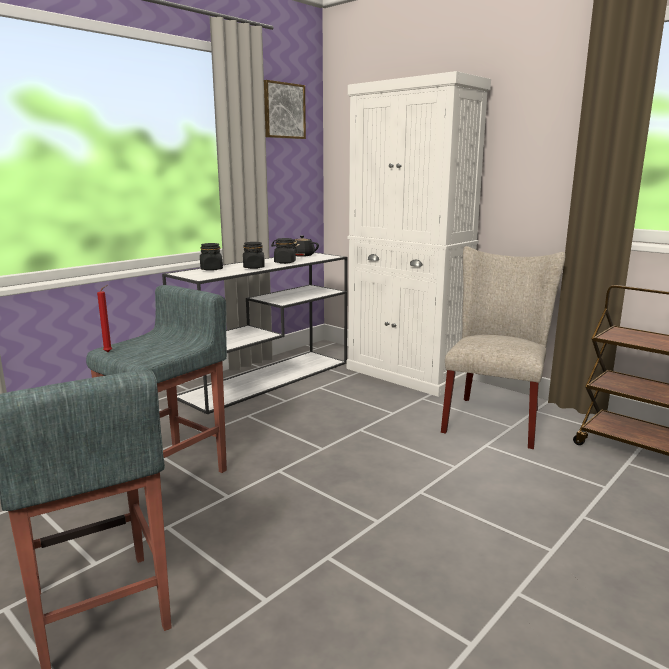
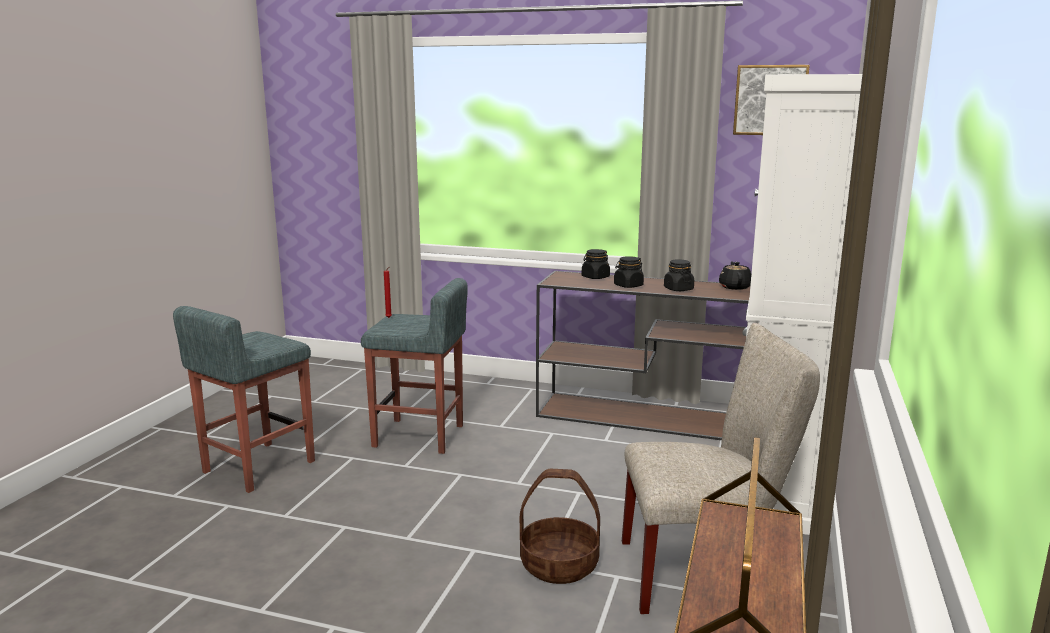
camera: 65 degrees right, 0 degrees up
(267, 378) = (649, 417): white console table -> brown console table
(461, 461) = (558, 565): none -> basket

